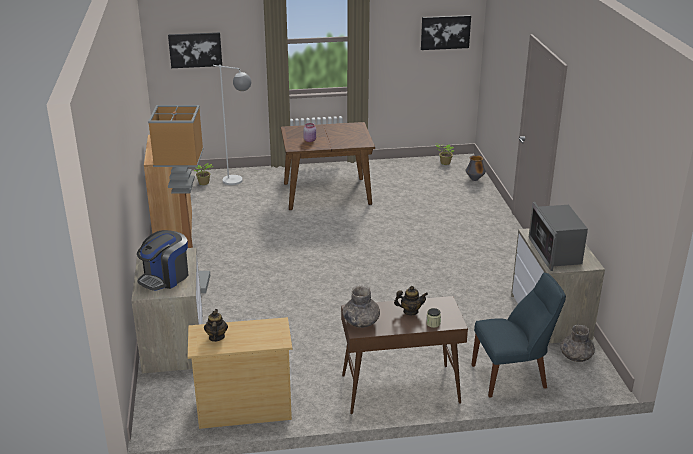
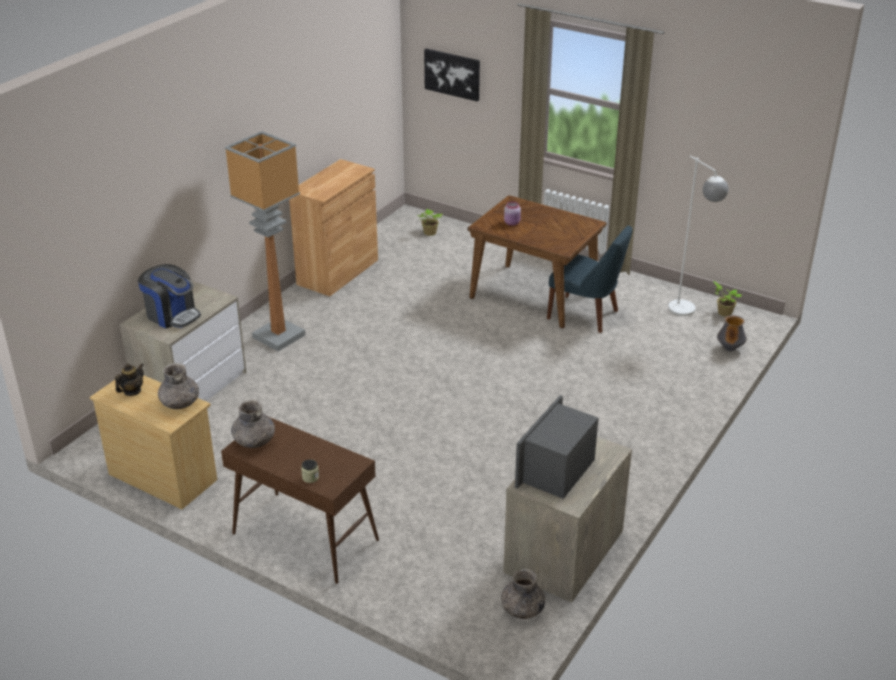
camera: 40 degrees right, 5 degrees up
(165, 277) = (172, 315): coffee machine -> coffee machine turned 135 degrees counterclockwise
(239, 182) = (465, 245): white floor lamp -> white floor lamp (688, 313)
(265, 327) = (180, 402): none -> grey vase
(410, 311) = (311, 454): teapot -> none
(445, 32) = (756, 134): picture -> none
(512, 376) = (425, 589): blue chair -> blue chair (586, 315)

